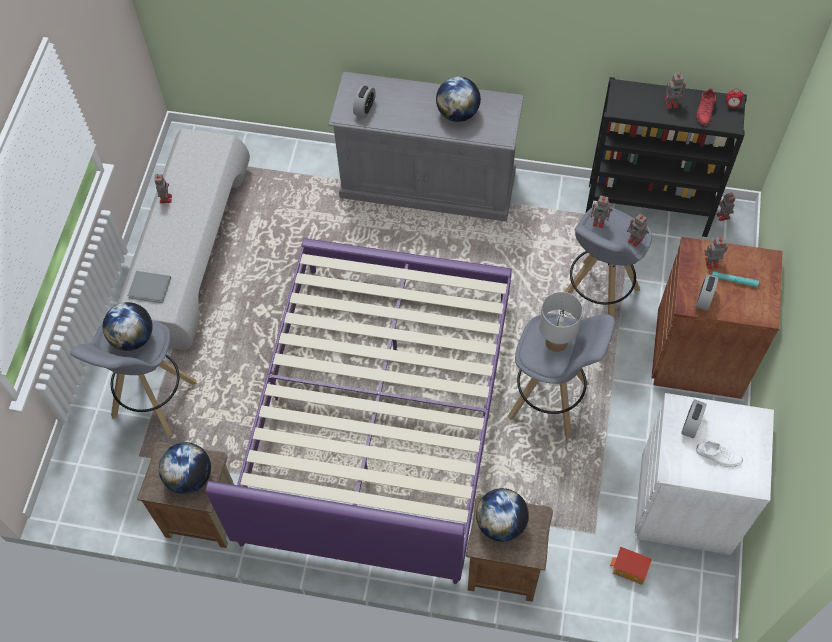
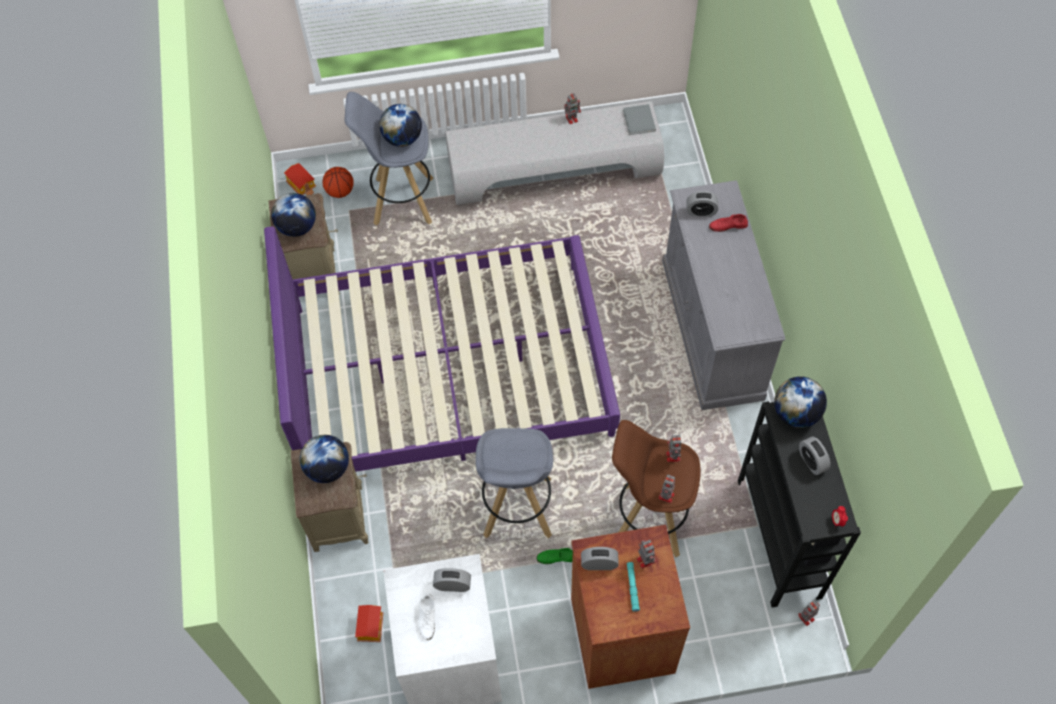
camera: 70 degrees right, 0 degrees up
(78, 496) = (302, 185): none -> toy house
(108, 459) = (340, 191): none -> basketball
(151, 288) = (479, 144): grey book -> grey book (639, 121)
(458, 113) = (734, 288): globe -> globe (796, 413)
(556, 342) = (520, 457): grey table lamp -> none
(596, 298) = (648, 518): grey stool -> brown stool
(610, 384) = (556, 557): none -> green shoe
(672, 103) = (812, 461): toy robot -> alarm clock
(705, 110) = (817, 496): red shoe -> red shoe (728, 225)

